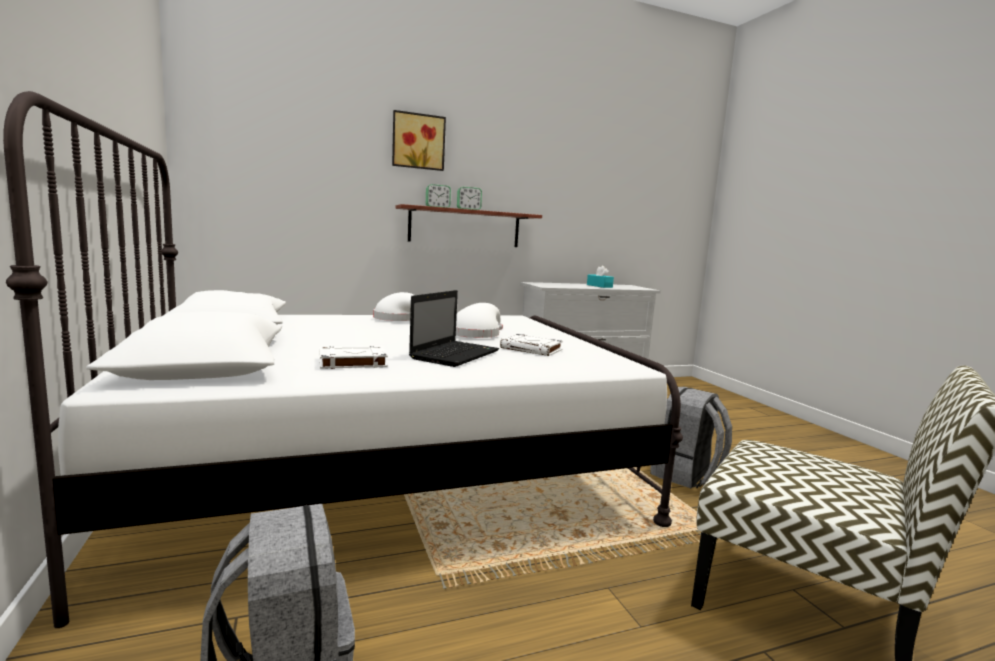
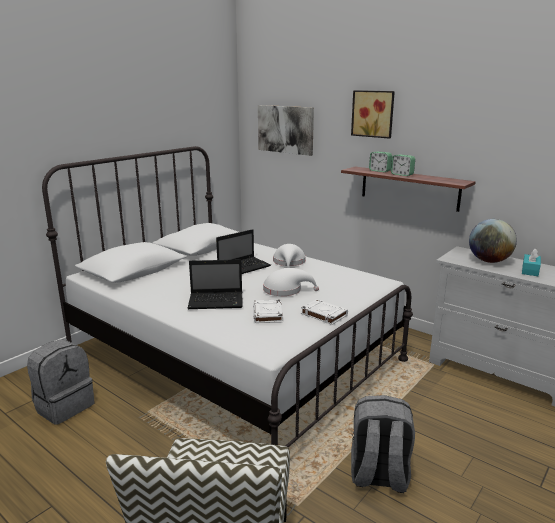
camera: 60 degrees right, 10 degrees up
(277, 154) = (285, 129): none -> picture
(352, 362) = (164, 289): white book -> white book (323, 314)
(368, 329) = (244, 267): none -> laptop
(567, 285) = (489, 261): none -> globe

